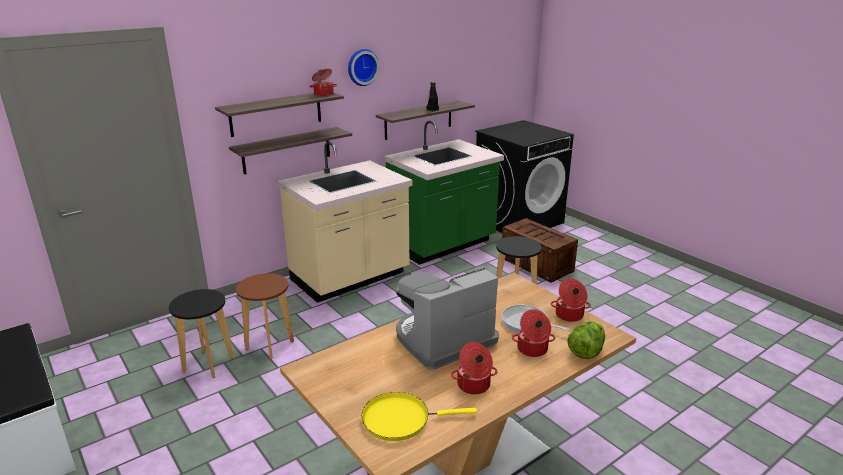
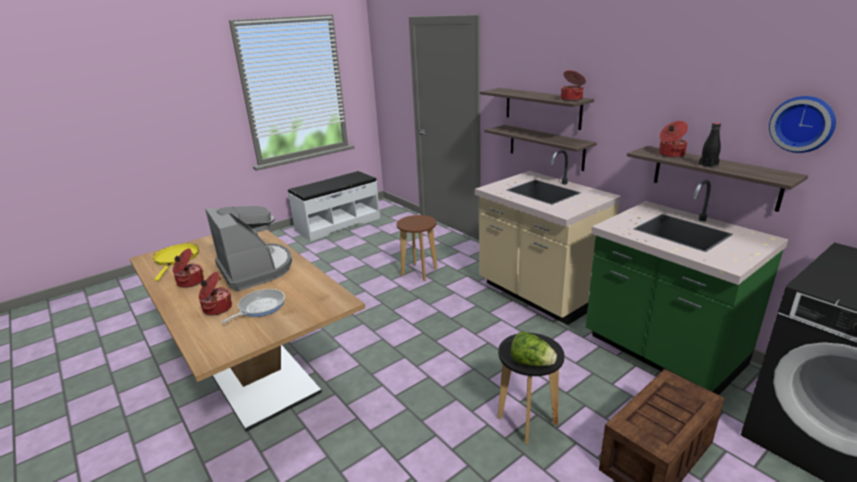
camera: 90 degrees right, 0 degrees up
(208, 364) = (396, 255): black stool -> none
(362, 67) = (639, 80): wall clock -> wall clock (803, 124)
(569, 315) = (261, 333): cooking pot -> cooking pot (670, 154)
(586, 351) = (195, 338): lettuce -> lettuce (531, 363)

